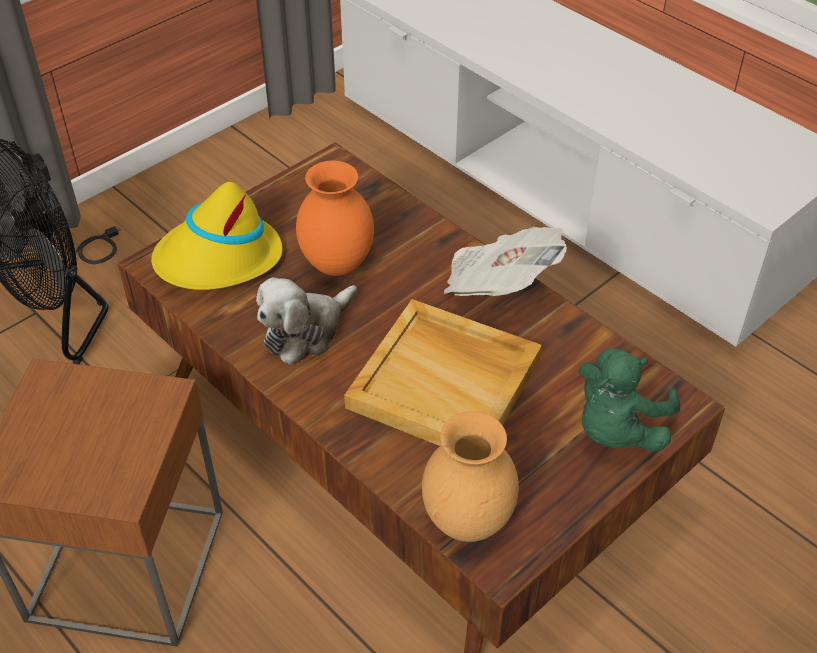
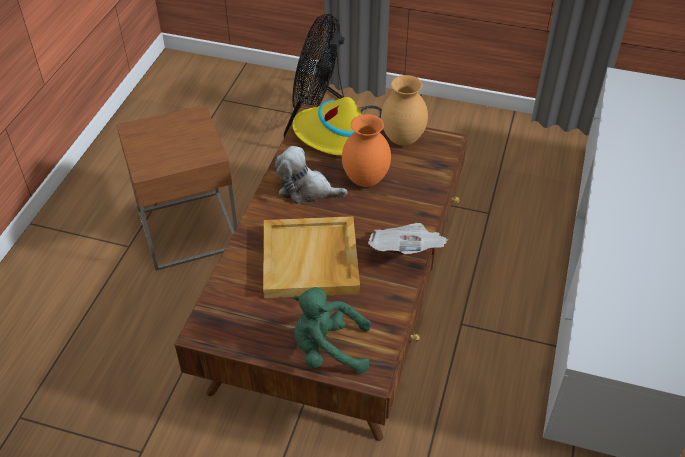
camera: 60 degrees right, 0 degrees up
(468, 523) = (219, 309): brown vase -> brown vase (402, 140)

